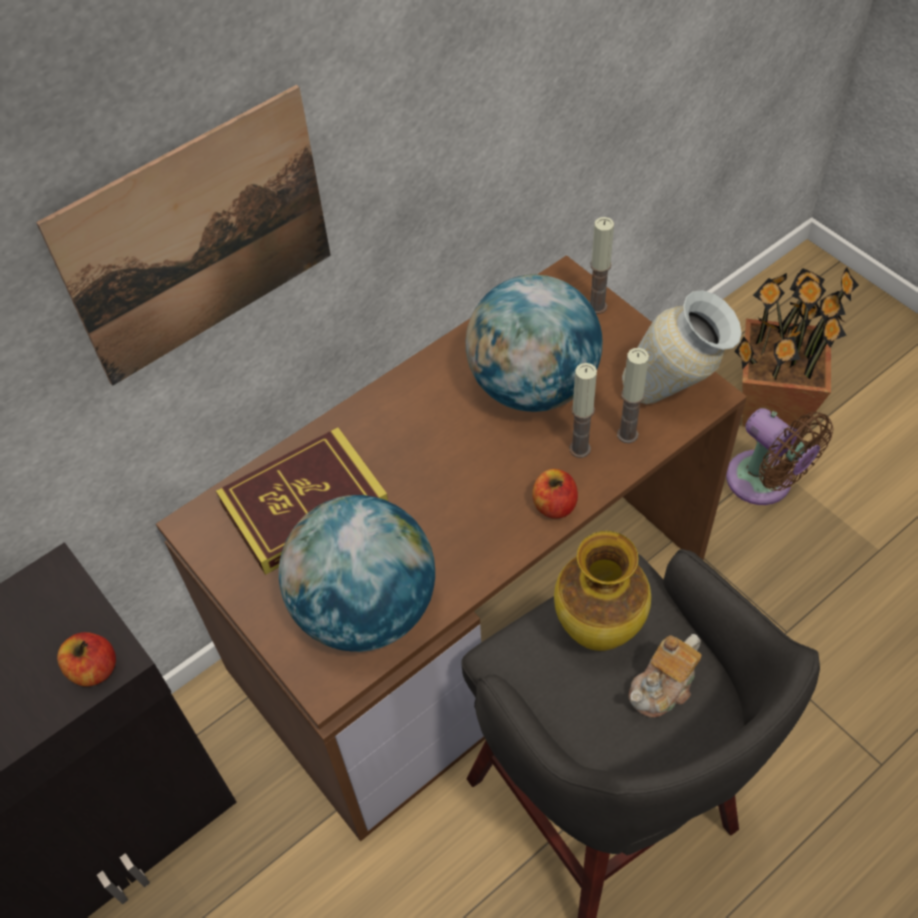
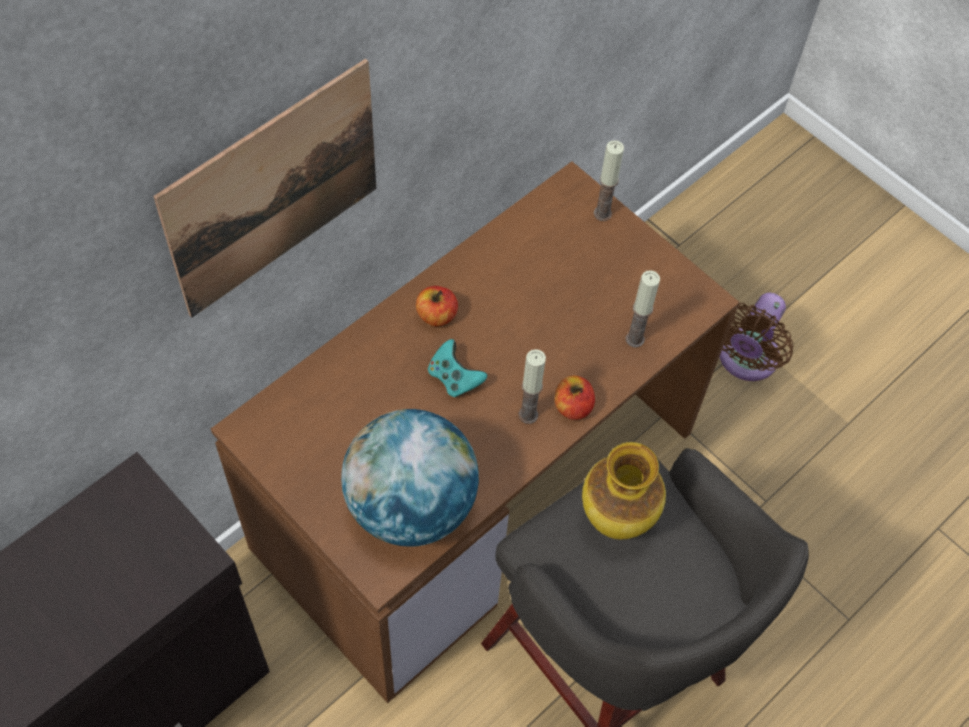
camera: 10 degrees left, 5 degrees up
(94, 669) = (181, 568): apple -> apple (436, 315)
(304, 505) = (347, 409): book -> none
(424, 473) = (454, 377): none -> turquoise game controller
(532, 386) = (547, 292): globe -> none
(580, 449) = (593, 353): candle -> candle (528, 415)
(663, 687) = (673, 569): teapot -> none
(674, 397) = (675, 302): vase -> none
(764, 483) = (745, 360): brown fan -> brown fan turned 75 degrees clockwise
(770, 406) = (750, 284): potted plant -> none

